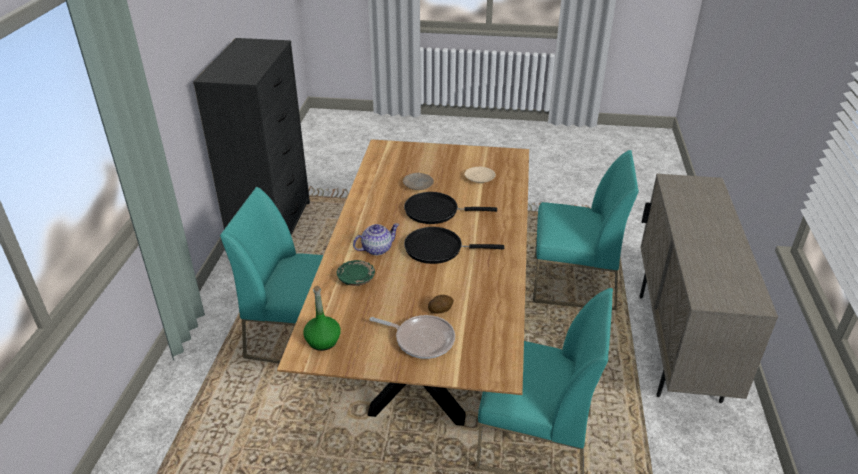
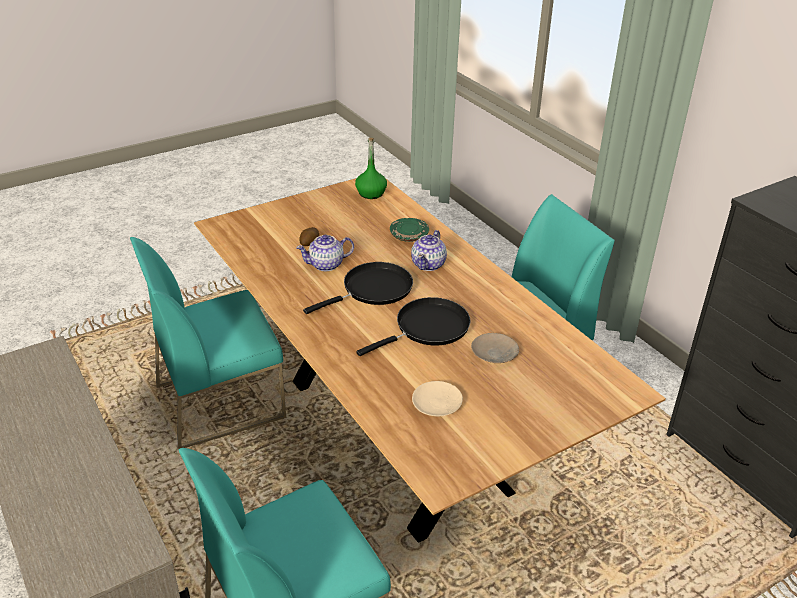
camera: 140 degrees right, 0 degrees up
(421, 339) = (301, 221): frying pan -> none
(448, 283) = (326, 265): none -> teapot

